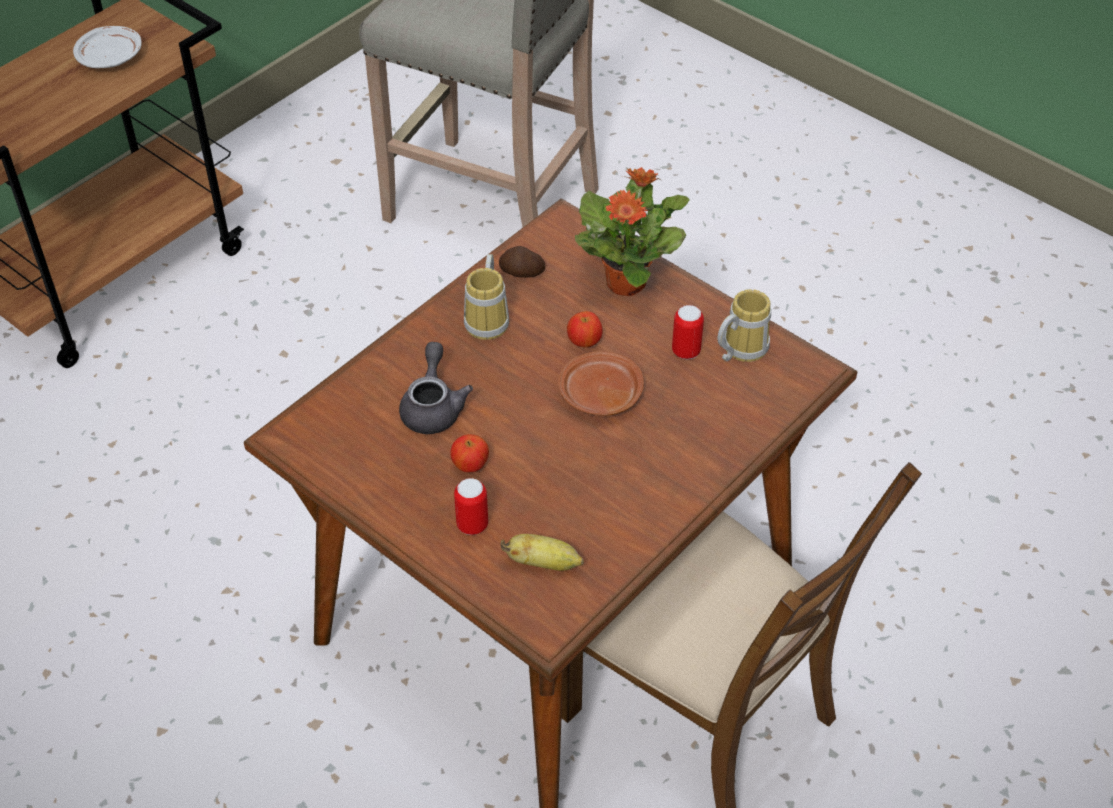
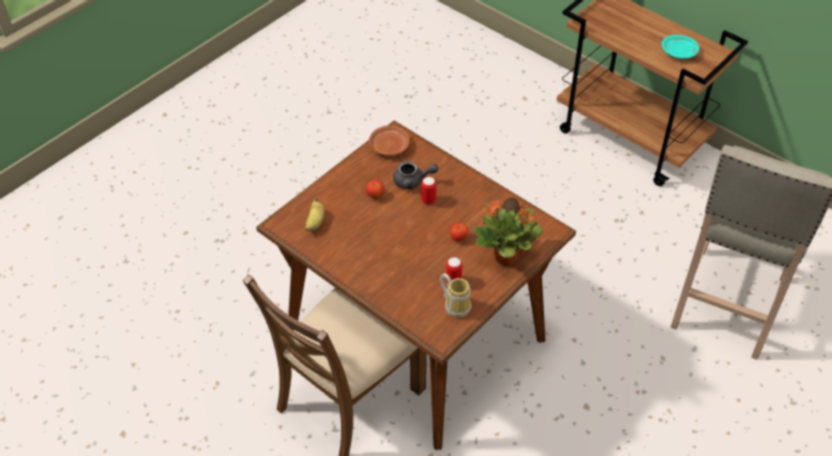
camera: 90 degrees right, 0 degrees up
(110, 57) = (679, 52): white plate -> turquoise plate
(472, 525) = (339, 197): can -> can (428, 200)
(490, 320) = (473, 201): mug -> none
(599, 395) = (421, 244): brown plate -> brown plate (389, 146)

